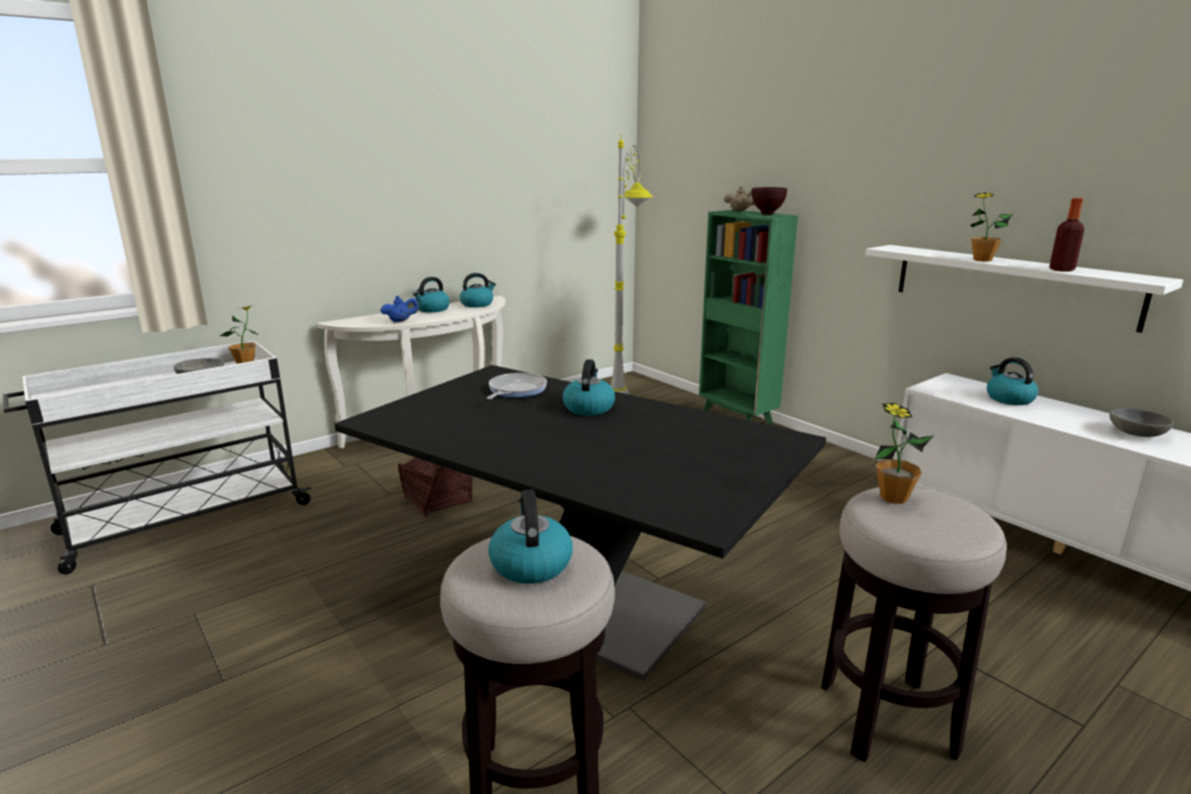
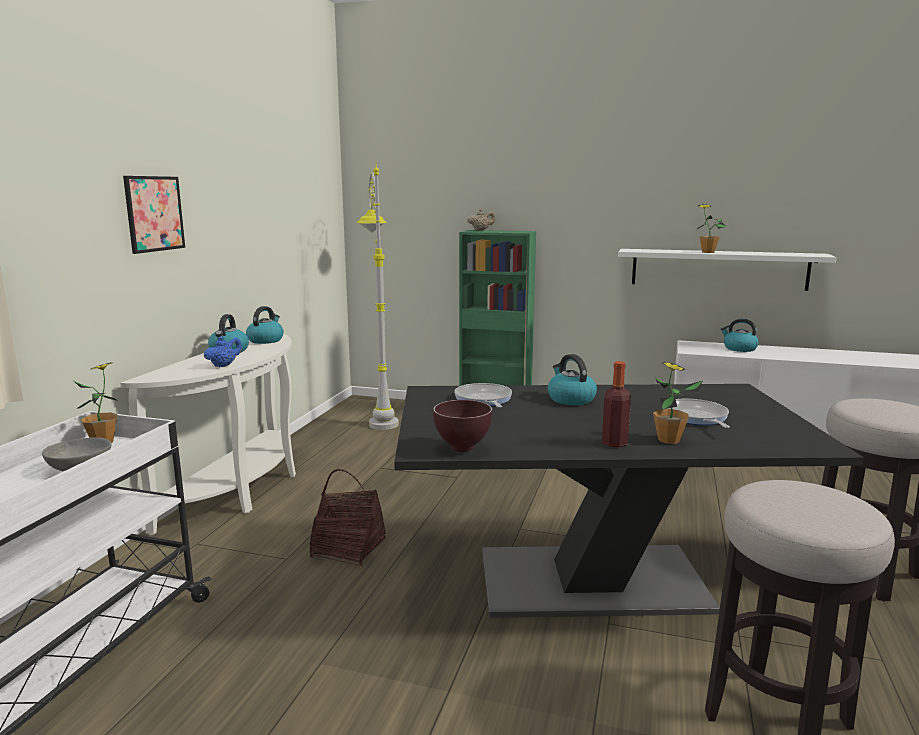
camera: 35 degrees left, 5 degrees down
(364, 185) = (154, 213): none -> picture
(530, 564) = (810, 501): kettle -> none
(657, 456) = (696, 417): none -> frying pan
(766, 214) = (511, 231): brown bowl -> brown bowl (461, 448)
(893, 498) = (862, 406): potted plant -> potted plant (668, 440)
(1061, 270) = (765, 253): bottle -> bottle (614, 443)
(1137, 433) = (827, 355): grey bowl -> none

